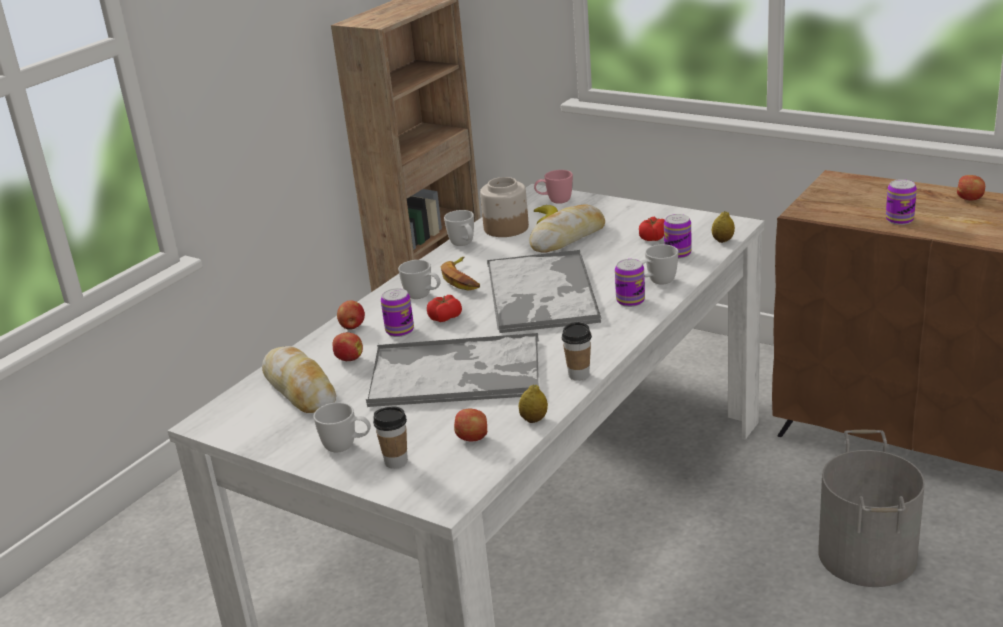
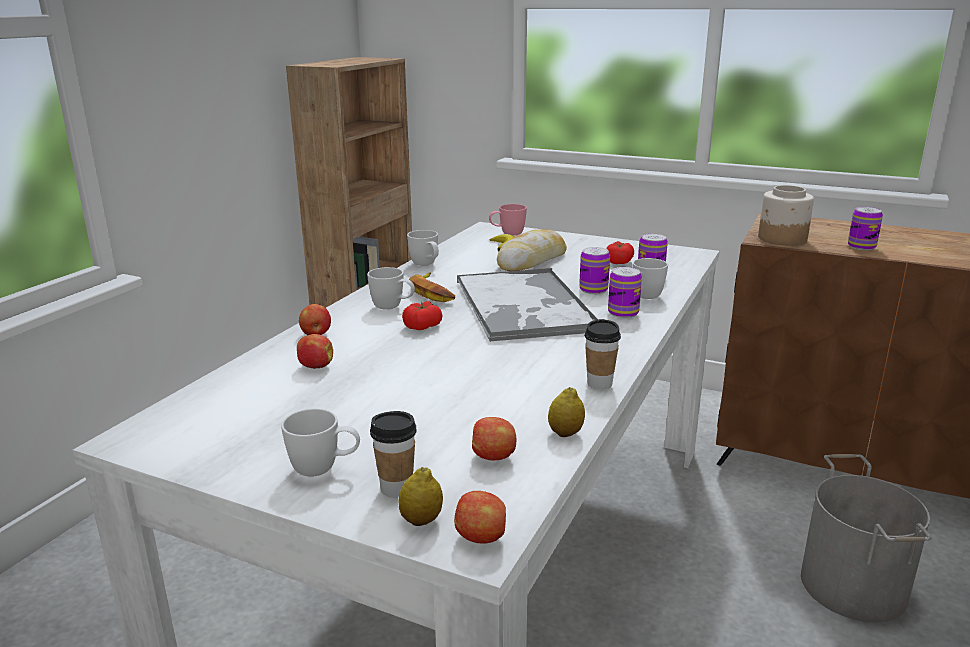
camera: 10 degrees left, 5 degrees down
(300, 389) = (256, 399): bread -> none
(400, 331) = (372, 338): can -> can (593, 290)
(457, 373) = (452, 381): tray -> none
(505, 228) = (465, 253): jar -> jar (782, 239)
(723, 240) = (689, 265): lemon -> lemon (421, 520)
(970, 199) = (913, 233): apple -> apple (482, 537)

